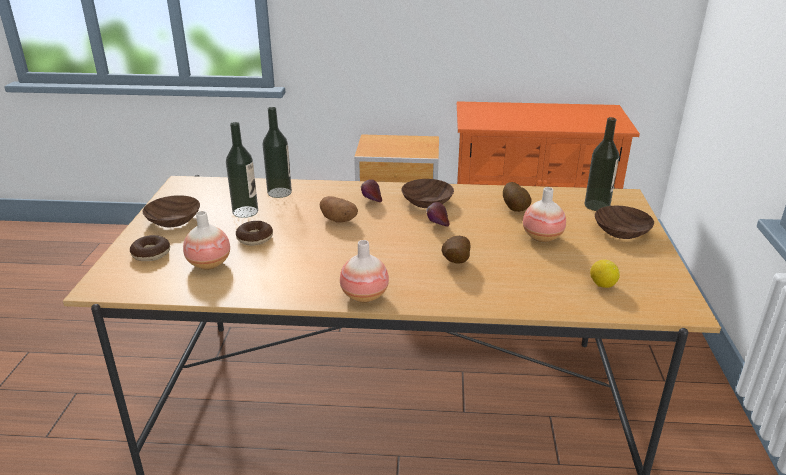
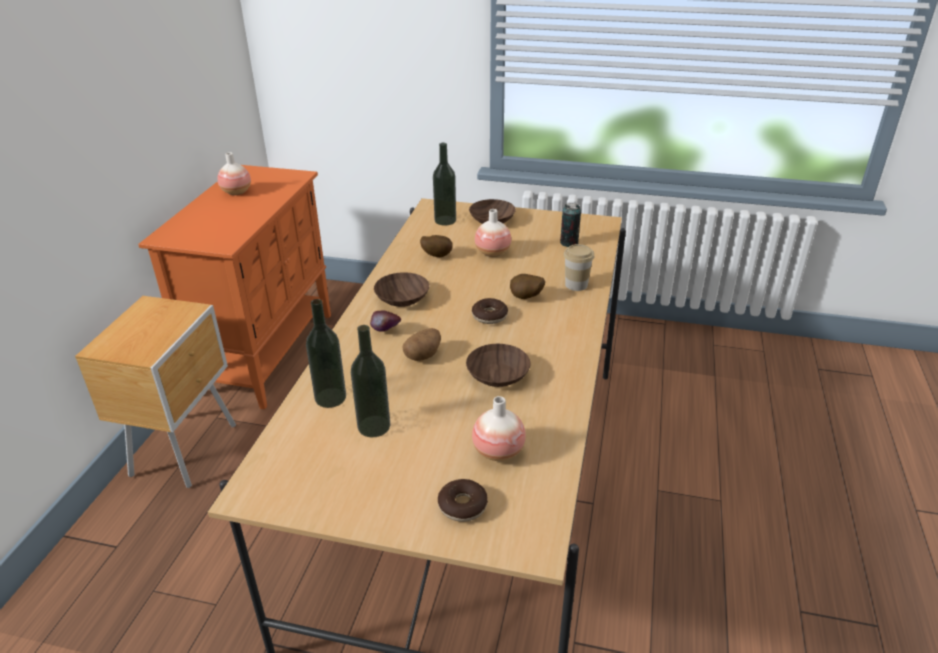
camera: 80 degrees left, 5 degrees up
(175, 220) = (373, 491): brown bowl -> brown bowl (497, 374)
(255, 238) = (447, 417): donut -> donut (489, 316)
(364, 296) = (574, 349): vase -> vase (236, 192)
(437, 225) = (455, 298): apple -> none
(499, 293) = (576, 285): none -> cup
(602, 285) = (569, 243): lemon -> can

